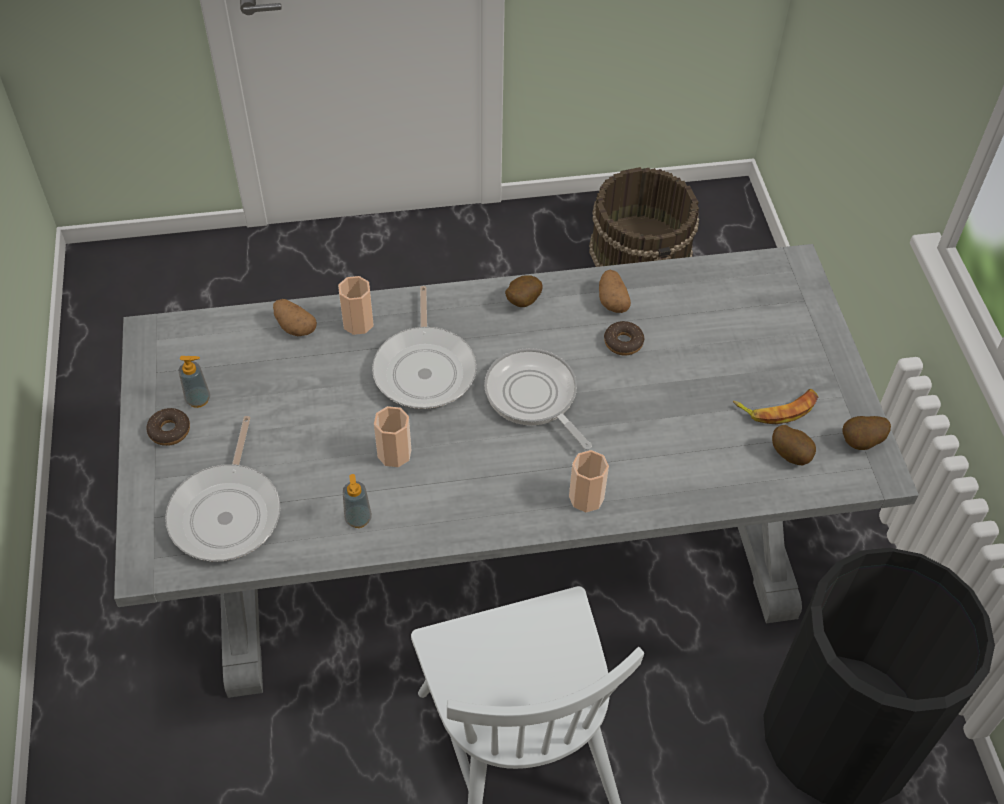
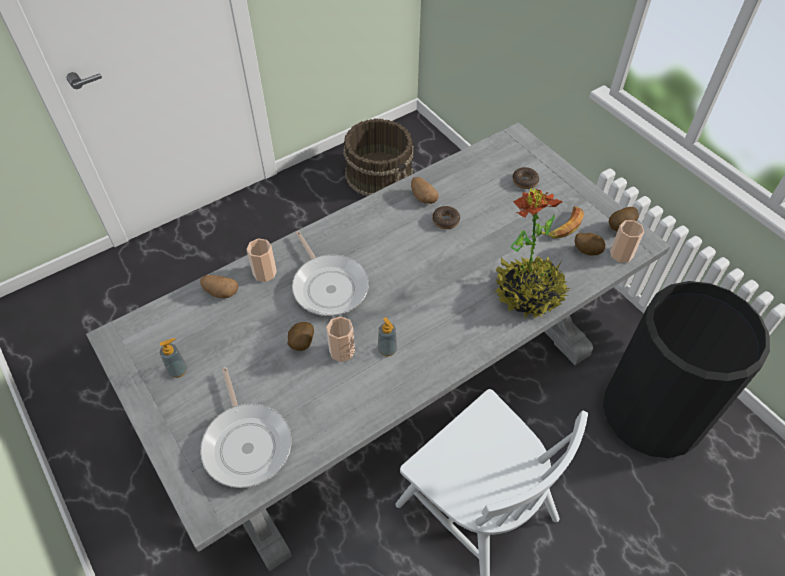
camera: 25 degrees left, 0 degrees up
(169, 431) = (168, 402): donut -> donut (525, 181)
(358, 519) = (343, 406): soap dispenser -> soap dispenser (387, 349)
(522, 301) = (366, 218): potato -> potato (301, 344)
(534, 397) = (411, 276): frying pan -> none
(586, 497) = (484, 328): cup -> cup (621, 254)
(672, 478) = (528, 293): none -> potted plant

